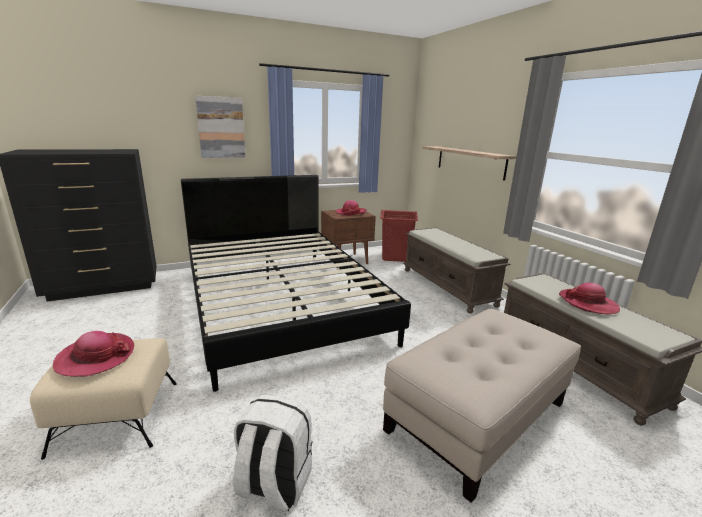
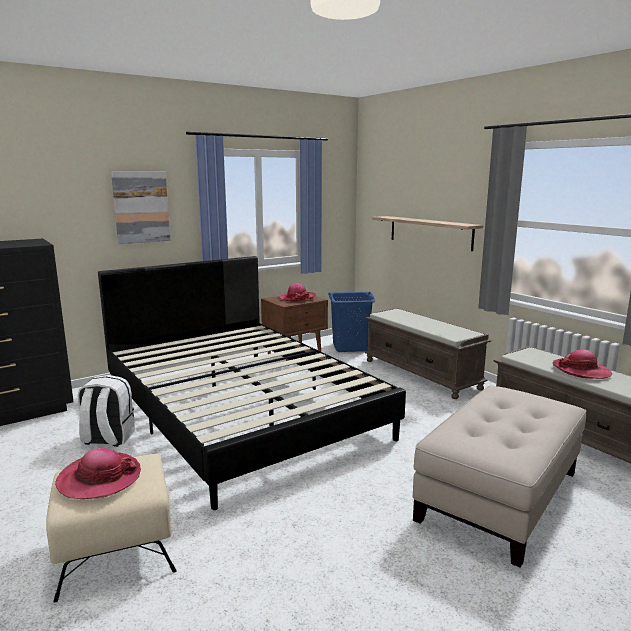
camera: 10 degrees left, 5 degrees down
(273, 484) = (326, 583): white backpack -> white backpack (108, 439)
(396, 257) = (350, 347): red laundry basket -> blue laundry basket

